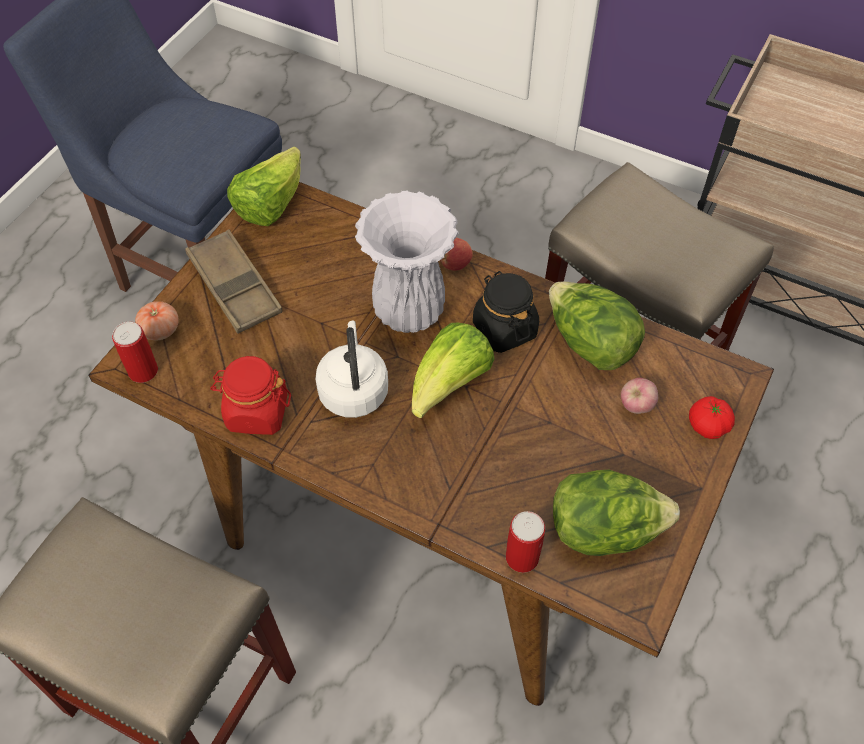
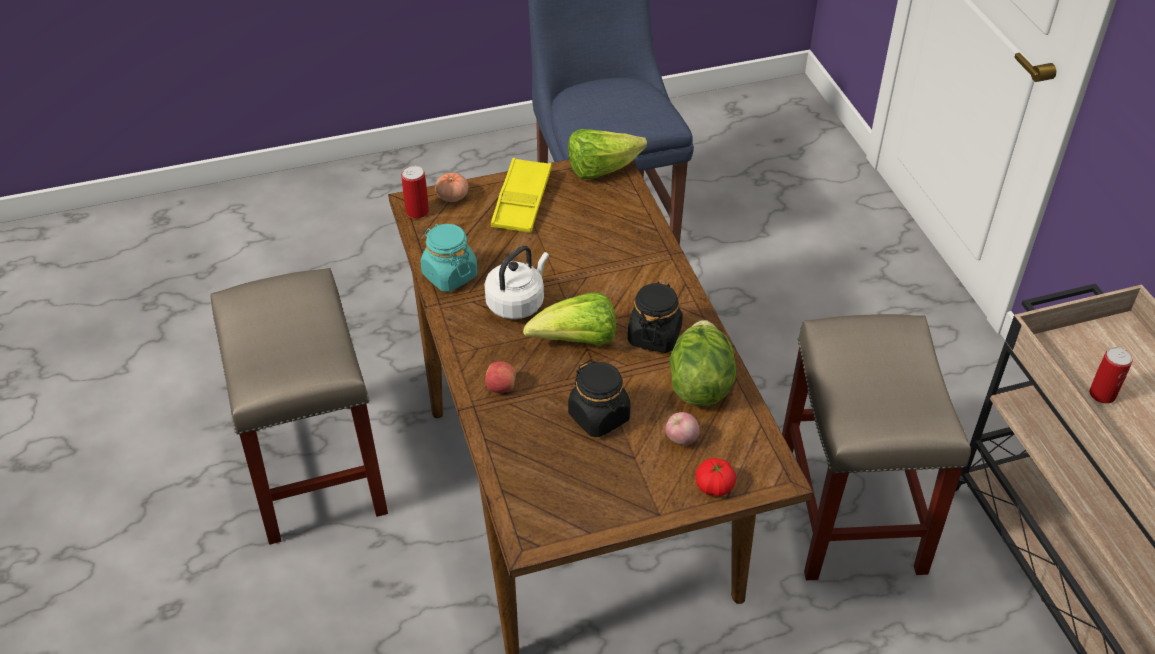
camera: 45 degrees right, 10 degrees down
(235, 287) = (522, 201): brown tray -> yellow tray
(256, 412) = (449, 275): red jar -> turquoise jar
(409, 310) = (608, 283): white vase -> none
(454, 264) = (673, 277): apple -> apple (500, 387)
(522, 557) = (497, 459): can -> can (1102, 394)
(552, 441) = (599, 417): none -> black jar
(604, 530) = (565, 485): lettuce -> none

